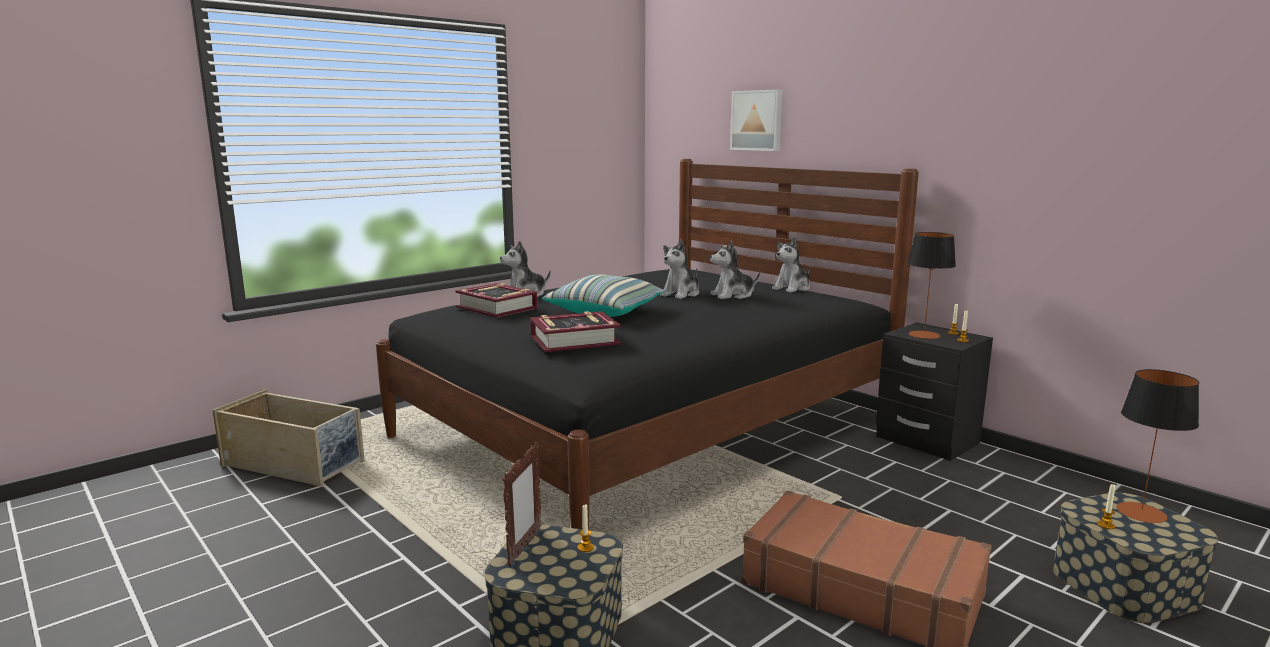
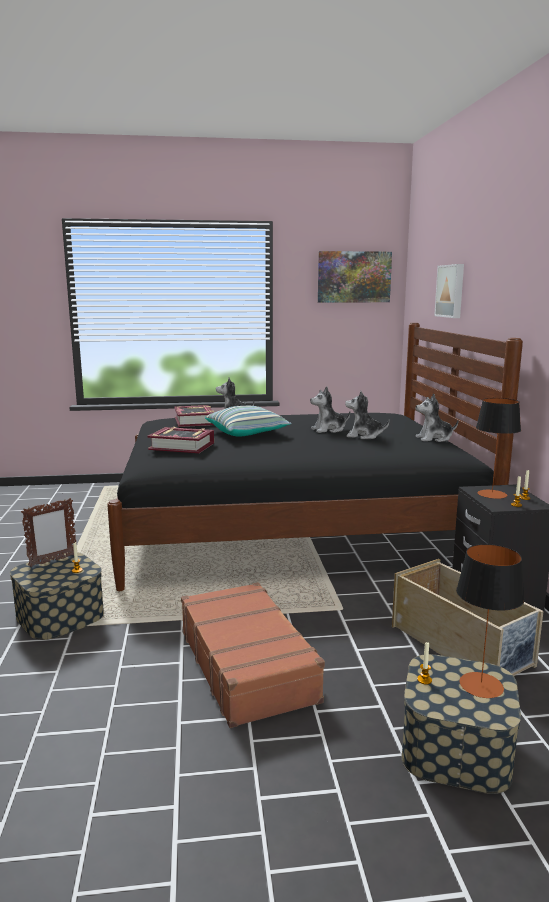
camera: 35 degrees right, 0 degrees up
(295, 464) = (81, 500): beige storage box -> beige storage box (462, 646)
(596, 103) = (354, 277): none -> picture

